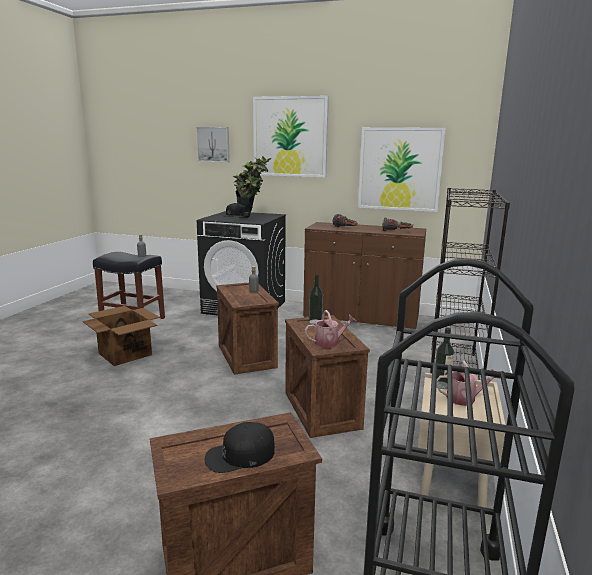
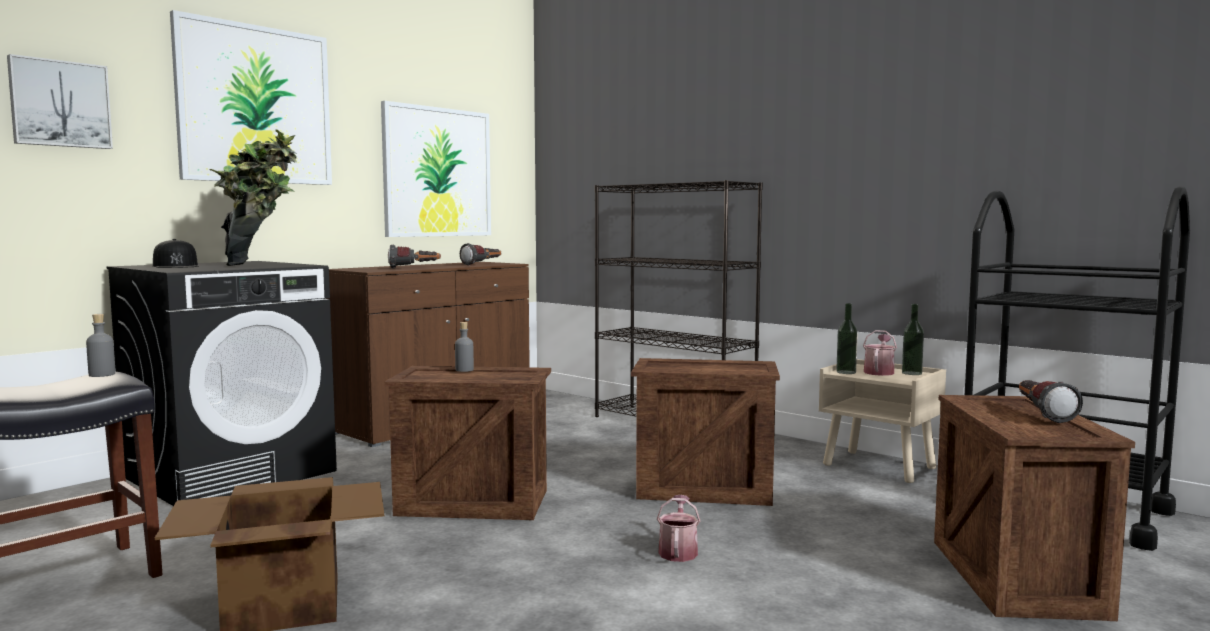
camera: 65 degrees left, 10 degrees down
(240, 455) = (1041, 414): black cap -> flashlight
(315, 321) = (659, 364): bottle -> bottle (911, 373)
(329, 342) = (742, 367): watering can -> watering can (678, 551)

